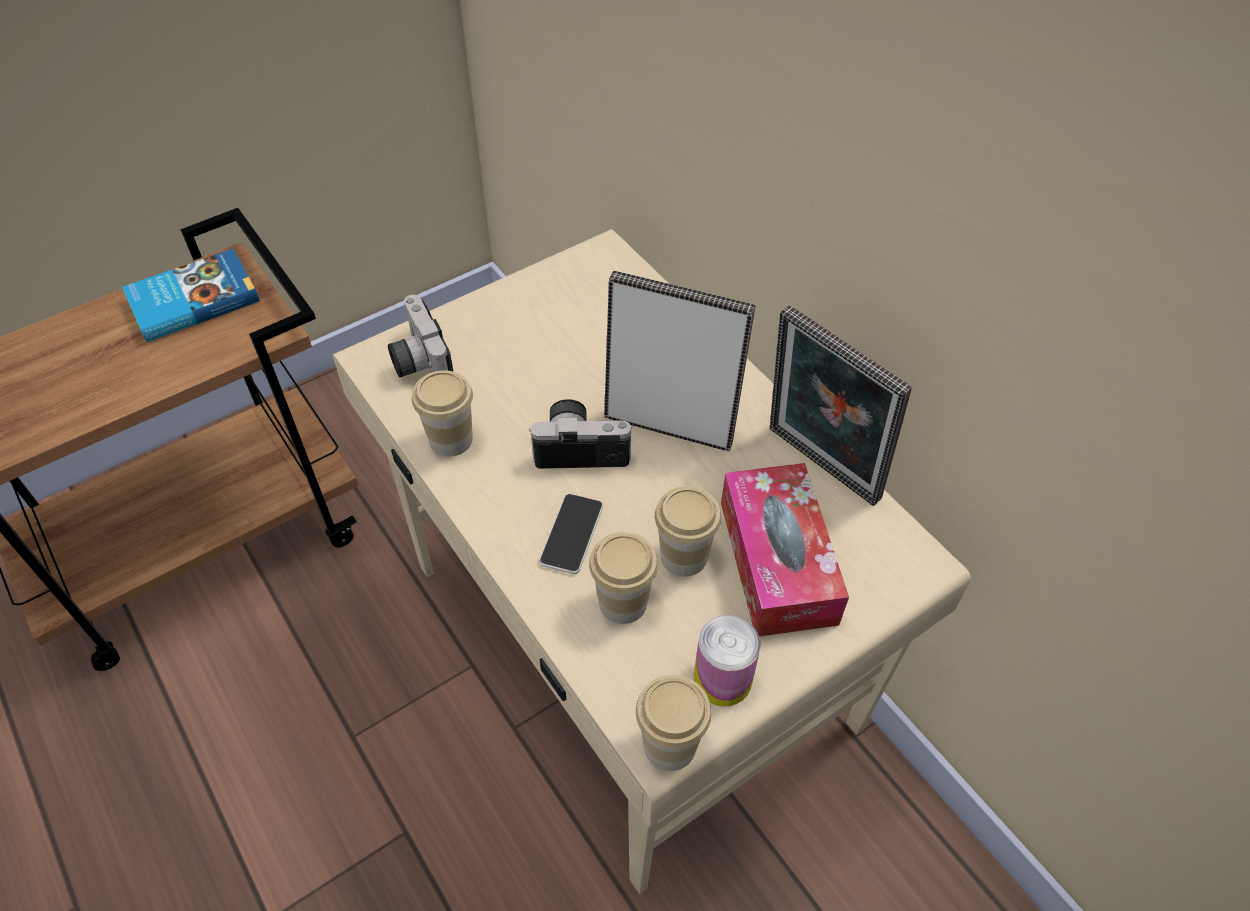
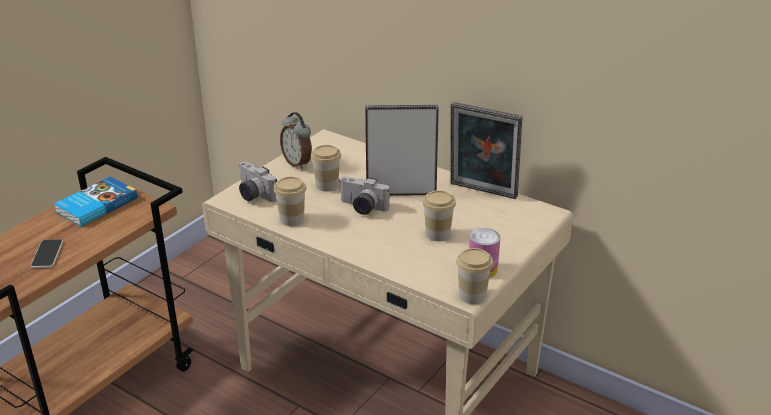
camera: 20 degrees left, 20 degrees down
(528, 302) = (298, 163): none -> alarm clock
(571, 534) = (378, 238): phone -> phone (47, 254)
(581, 446) = (361, 208): camera -> camera turned 135 degrees counterclockwise
(623, 602) = (418, 255): cup -> cup (327, 185)
(777, 562) = (483, 226): tissue box -> none

